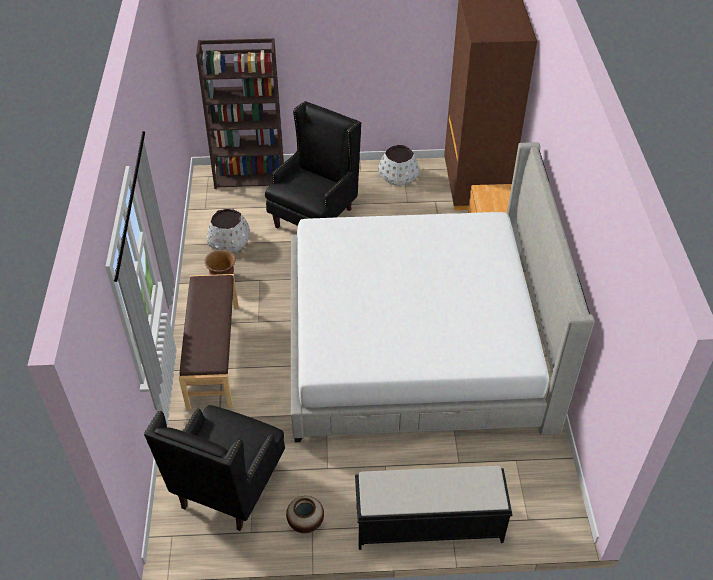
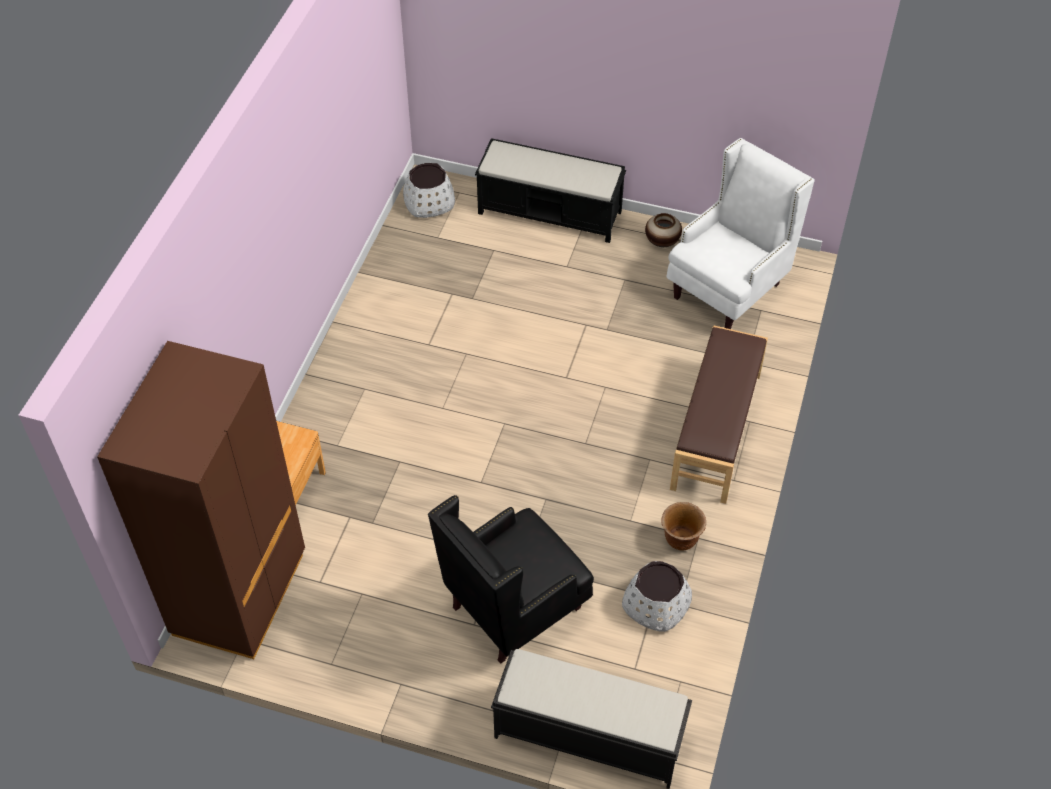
camera: 160 degrees left, 5 degrees up
(229, 486) = (727, 290): black armchair -> white armchair
(250, 175) = (587, 735): brown bookcase -> black bench
(398, 175) = (345, 656): white planter -> white planter (429, 202)
(416, 343) = (469, 377): bed -> none

